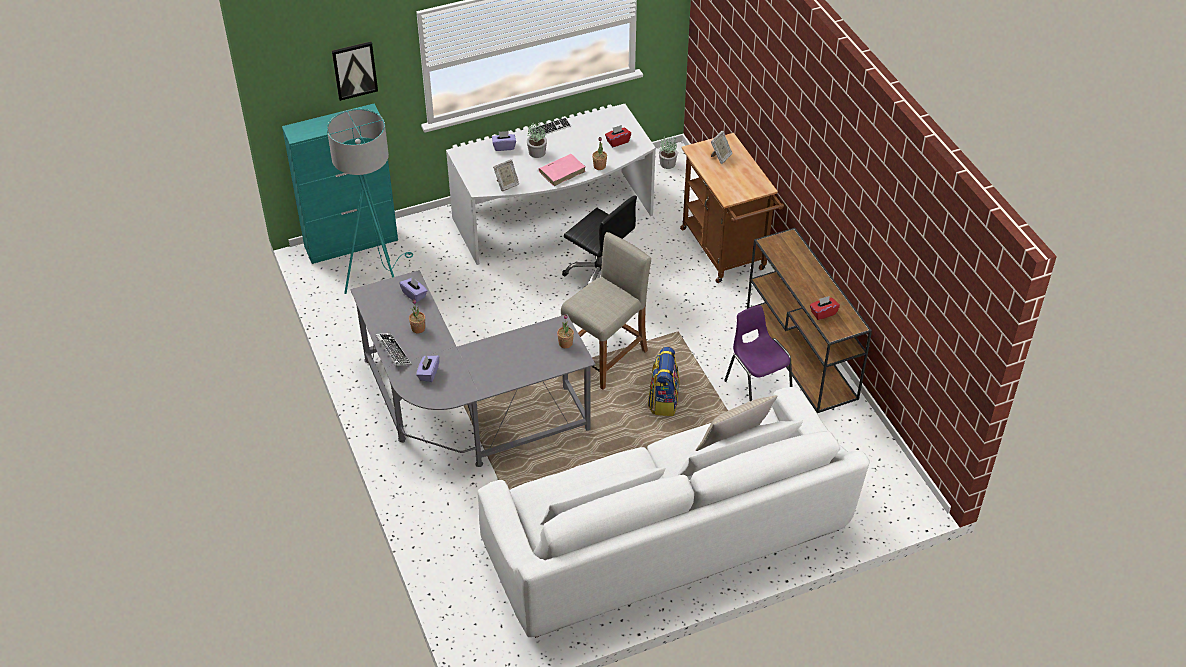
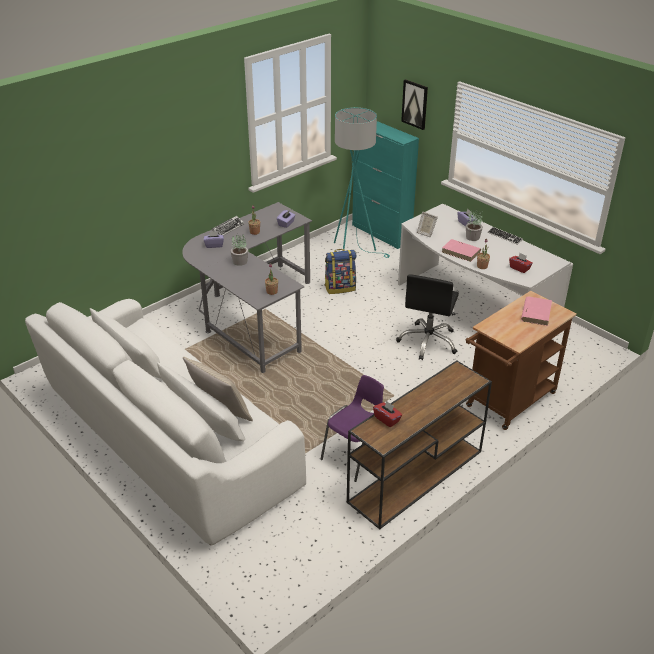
camera: 70 degrees right, 10 degrees down
(605, 357) = (342, 364): beige stool -> none
(663, 400) = (312, 404): backpack -> backpack (340, 288)
(667, 163) = (589, 346): potted plant -> potted plant (240, 261)
(720, 157) = (536, 312): picture frame -> pink book

